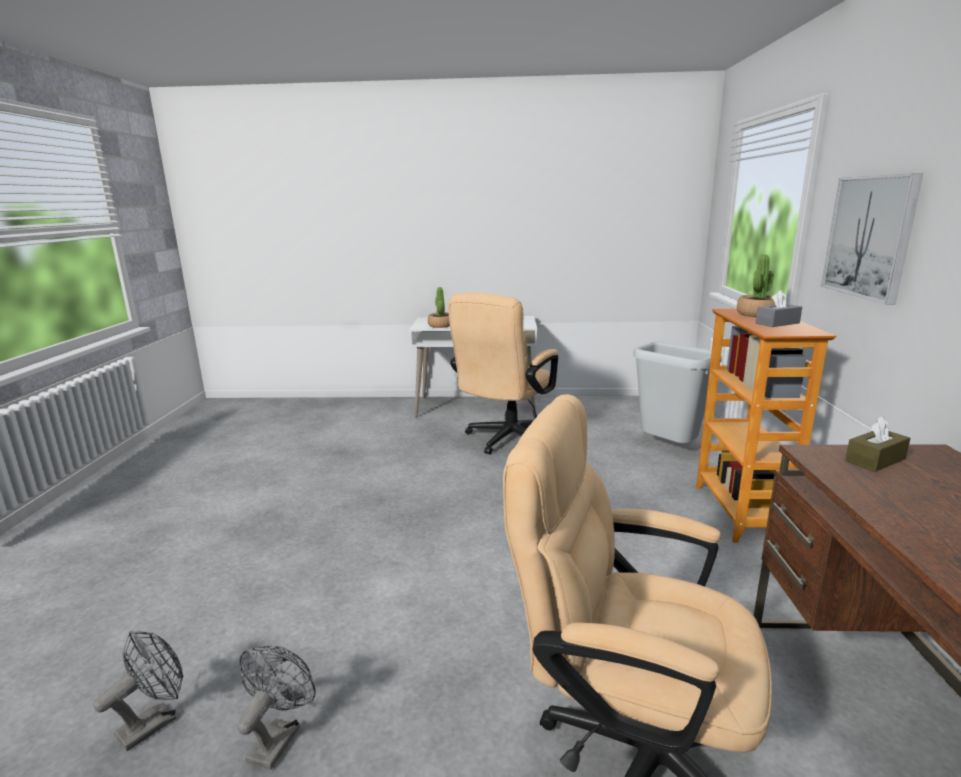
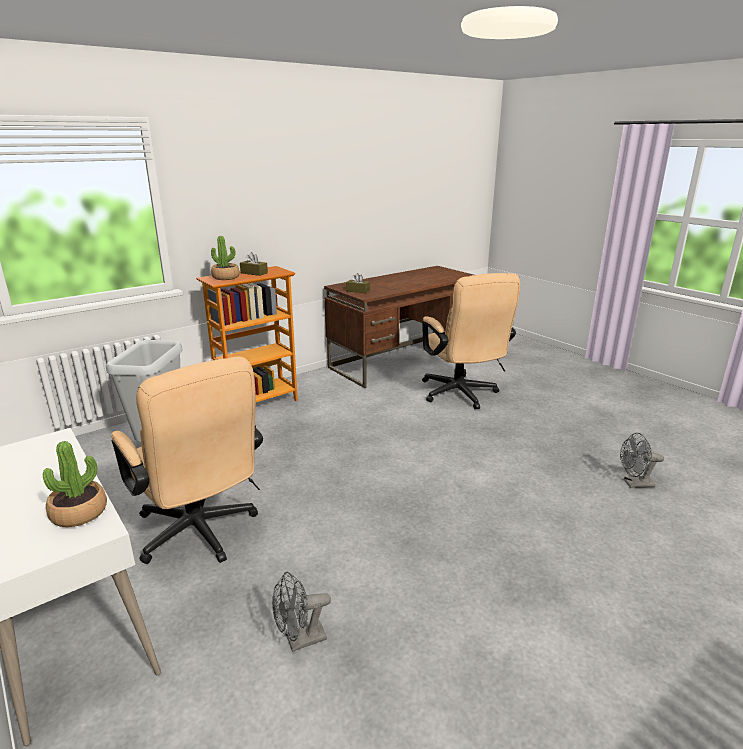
camera: 130 degrees left, 5 degrees up
(278, 737) = (577, 452): grey fan -> grey fan (300, 641)
(506, 440) = (200, 534): beige office chair -> beige office chair turned 60 degrees clockwise
(777, 323) = (254, 273): grey tissue box -> brown tissue box
(869, 237) = (239, 213): picture -> none

